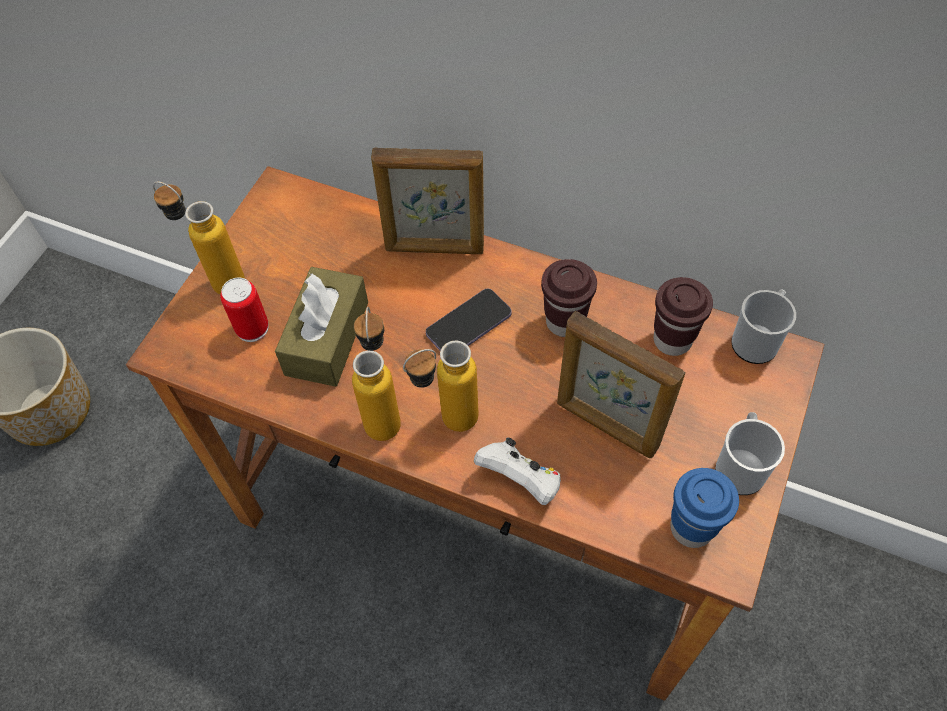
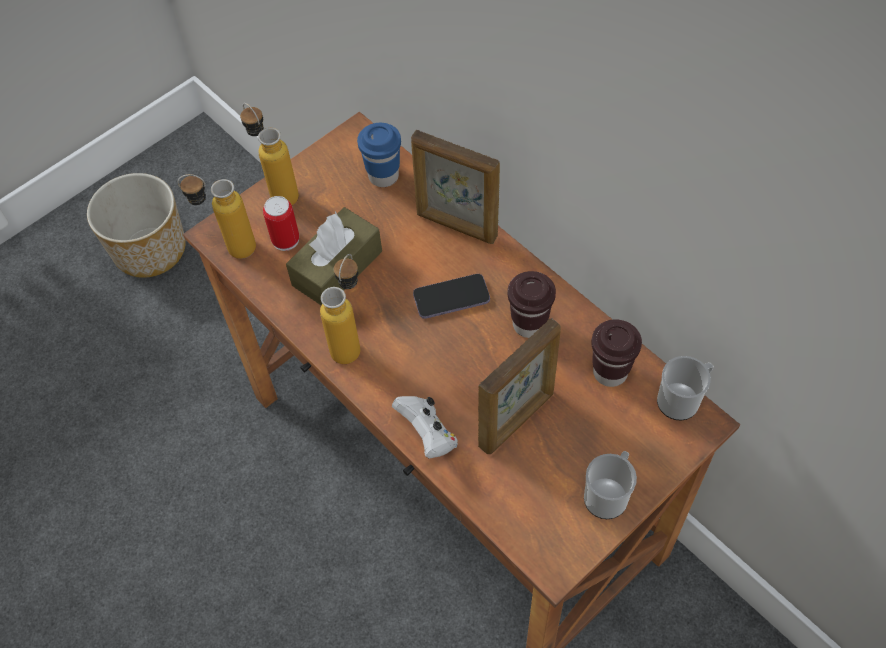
camera: 25 degrees right, 0 degrees up
(446, 423) = (394, 368): bottle -> bottle (230, 249)
(606, 426) = (517, 420): picture frame -> picture frame turned 105 degrees counterclockwise
(691, 528) = (541, 525): blue cup -> blue cup (383, 176)

